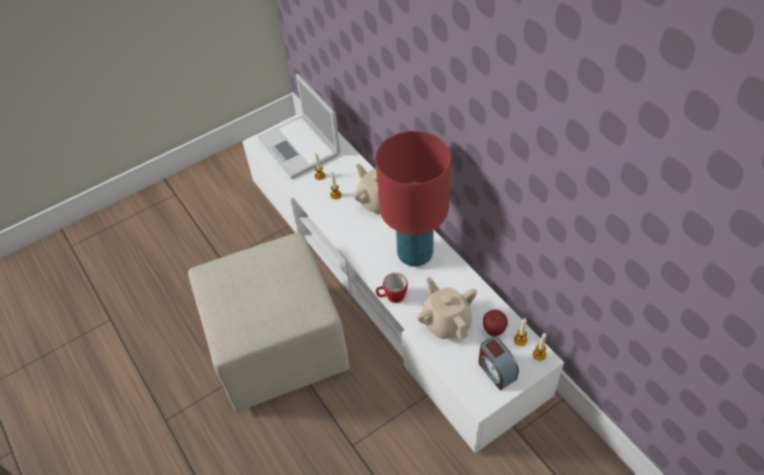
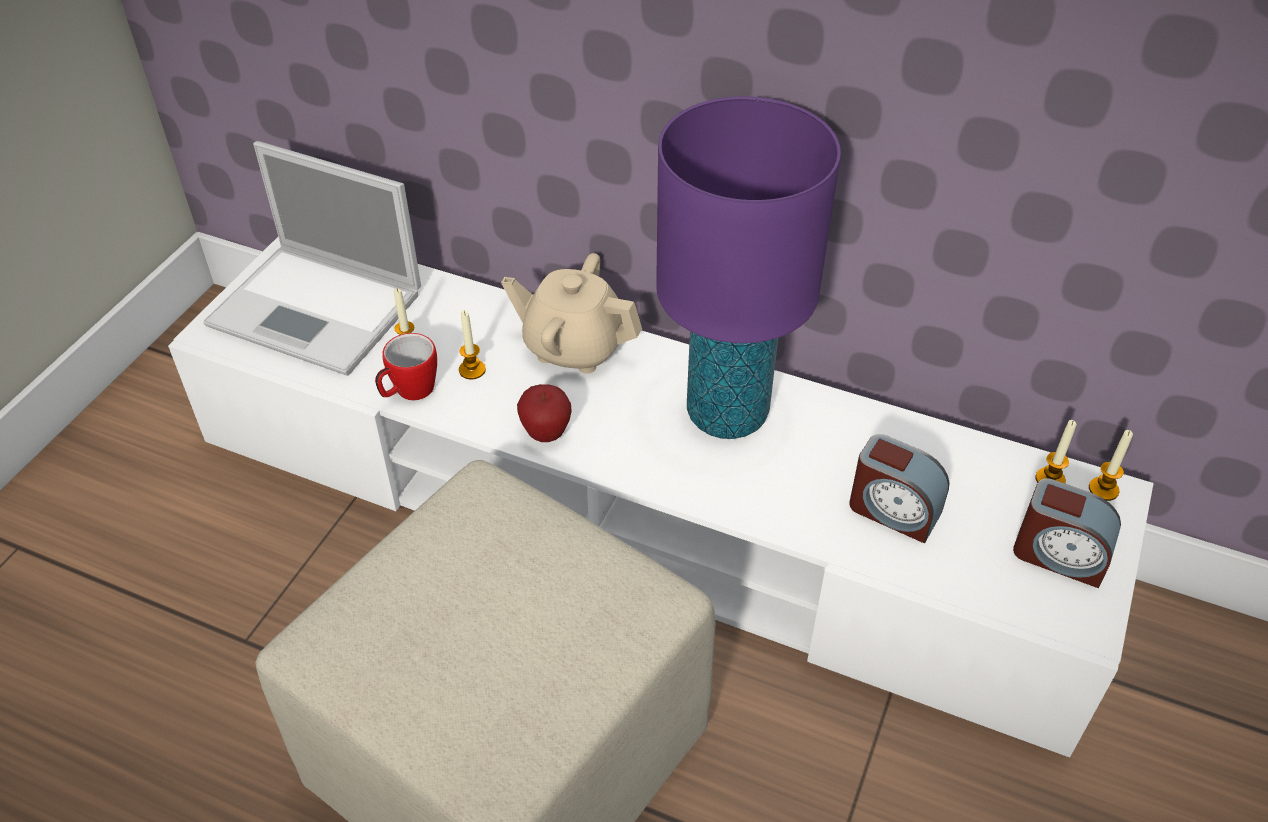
camera: 35 degrees left, 5 degrees down
(392, 297) = (749, 513): mug -> mug (409, 392)
(415, 254) = (727, 413): red table lamp -> purple table lamp
(446, 322) = (893, 510): beige teapot -> alarm clock
(494, 330) = (991, 485): apple -> apple (546, 433)

